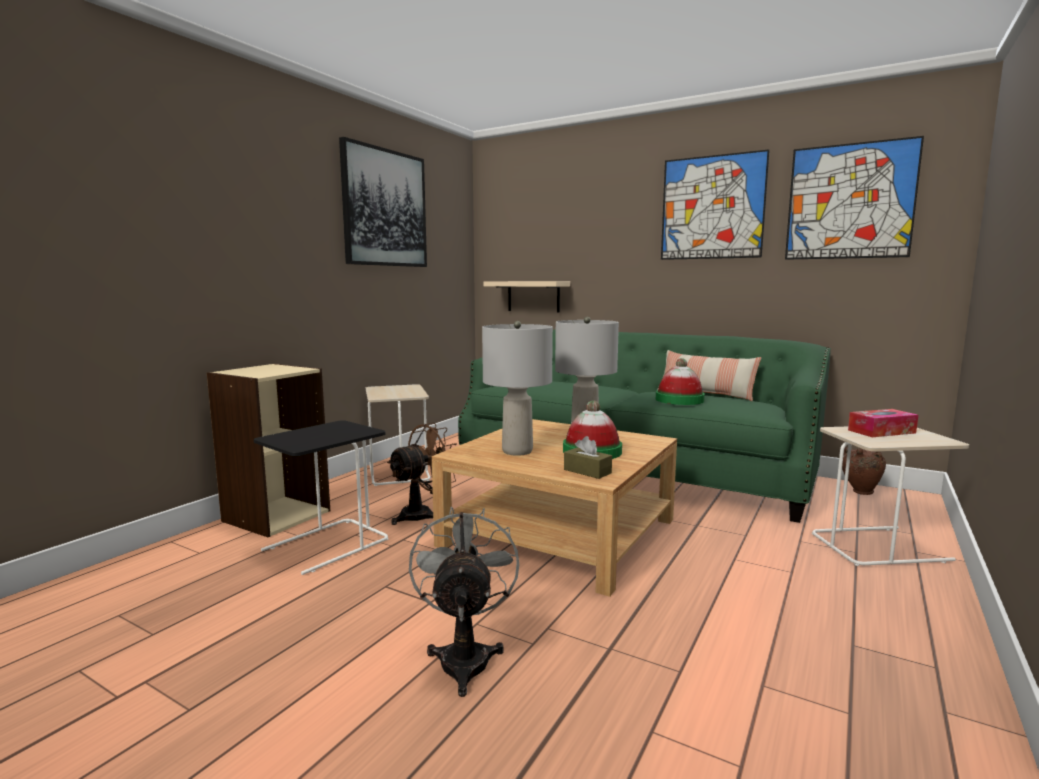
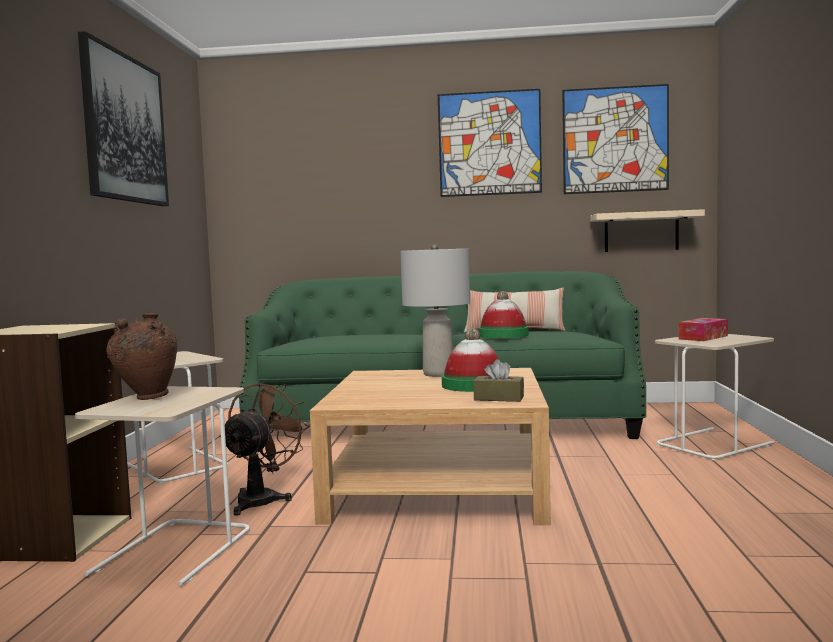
camera: 25 degrees left, 5 degrees down
(327, 546) = (175, 552): black side table -> beige side table
(465, 656) = (474, 606): grey fan -> none
(517, 451) = (398, 394): grey table lamp -> none
(533, 296) = (291, 243): beige shelf -> beige shelf (641, 232)
(860, 492) = (657, 410): brown vase -> brown vase (146, 398)

